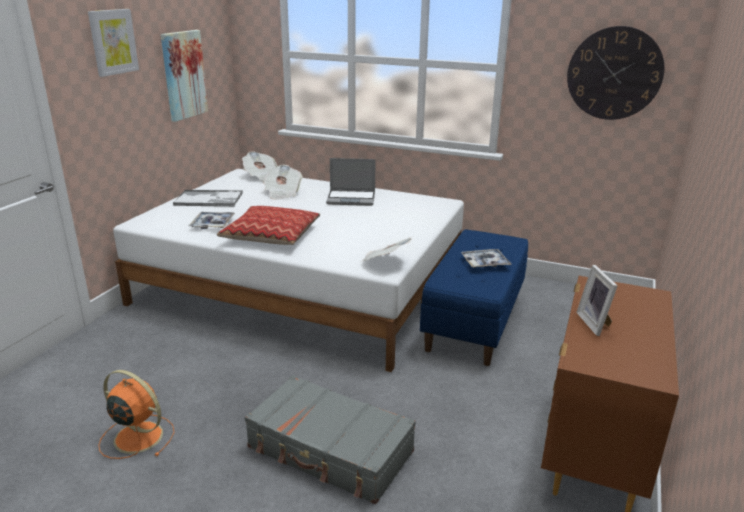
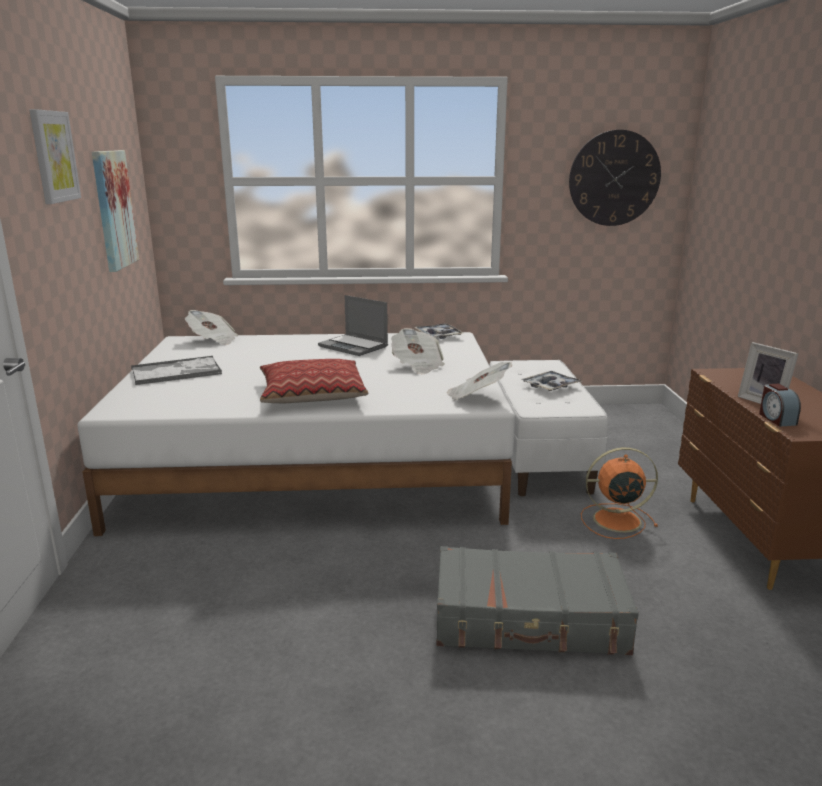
camera: 25 degrees left, 5 degrees down
(136, 436) = (282, 682): orange fan -> orange fan (614, 520)
(212, 224) = (220, 396): tray -> tray (438, 336)
(282, 193) = (263, 352): newspaper -> newspaper (417, 365)
(352, 199) = (354, 346): laptop -> laptop turned 60 degrees clockwise
(473, 321) = (536, 457): blue bench -> white bench
(578, 343) = (776, 419): none -> alarm clock

